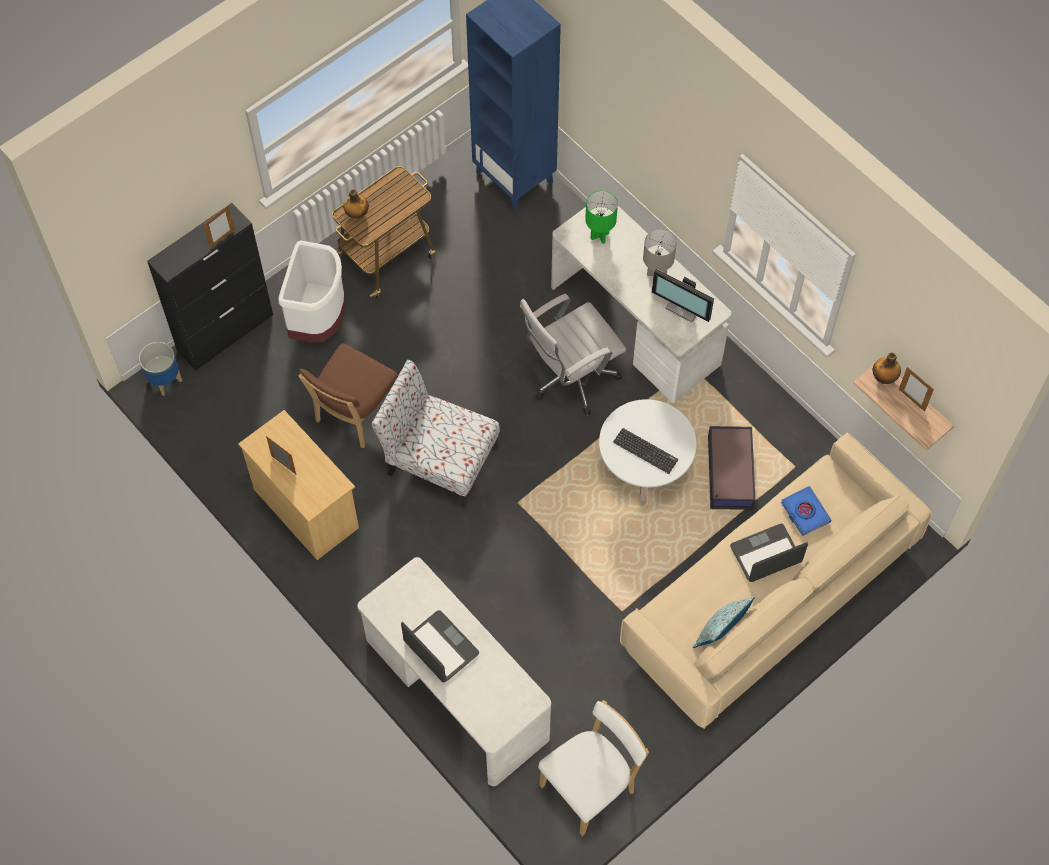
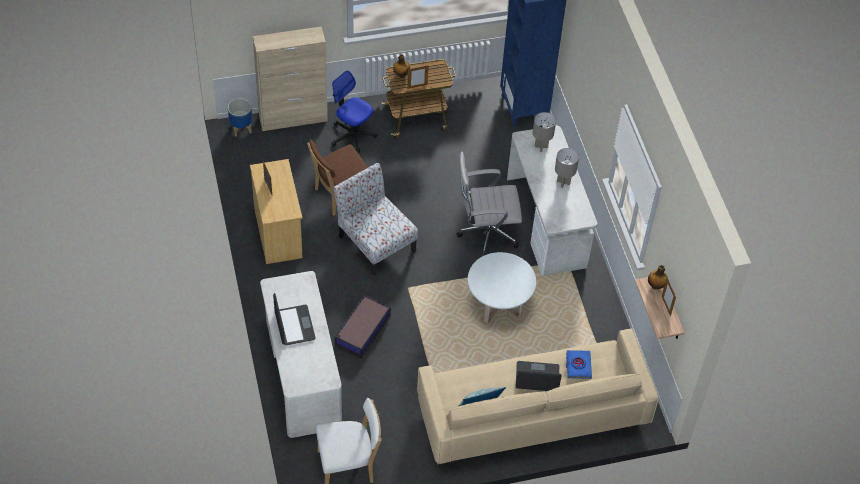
camera: 25 degrees right, 10 degrees down
(222, 238) = (303, 42): picture frame -> picture frame (417, 86)
(226, 332) = (293, 118): black cabinet -> beige cabinet
(319, 320) = (352, 135): white trash can -> office chair
(599, 236) = (541, 147): green table lamp -> grey table lamp
(645, 451) = (497, 284): keyboard -> none
(685, 306) = (569, 208): monitor -> none
(729, 473) = (552, 332): storage box -> storage box (362, 331)

